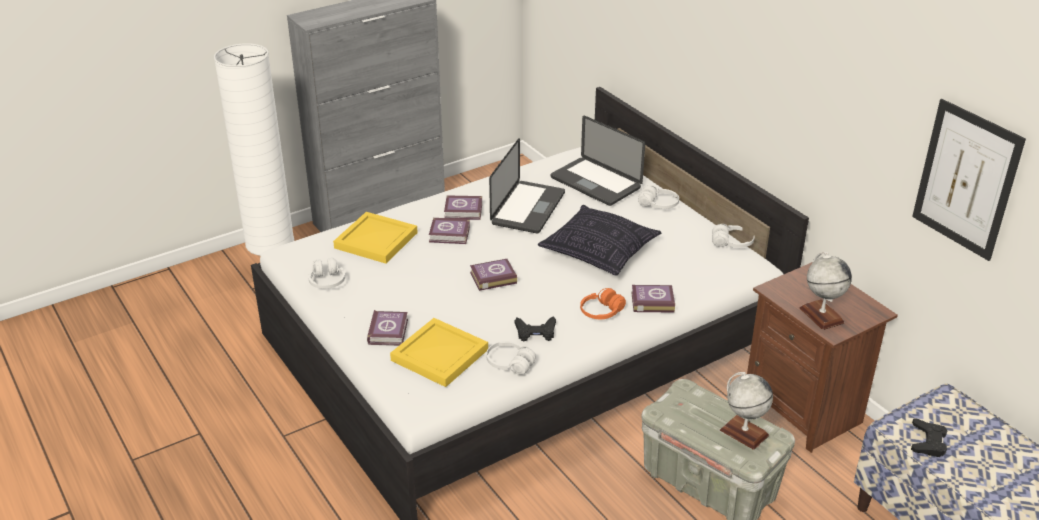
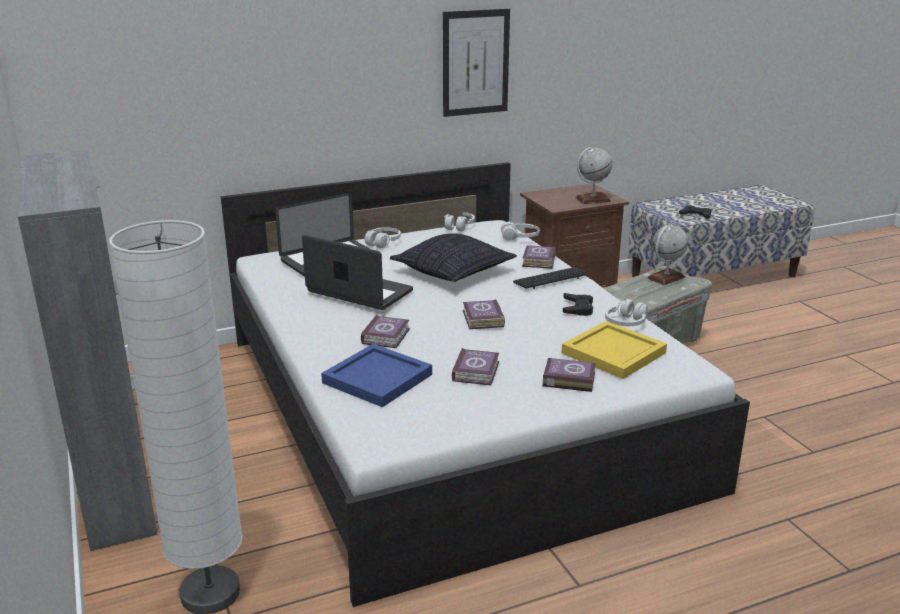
camera: 80 degrees left, 10 degrees down
(327, 281) = (457, 414): white headphones -> white headphones (520, 237)
(377, 240) = (377, 377): yellow tray -> blue tray
(464, 212) = (341, 325): book -> book (477, 371)
(601, 312) = (550, 279): orange headphones -> keyboard
(966, 179) = (618, 55): picture -> picture (475, 63)

